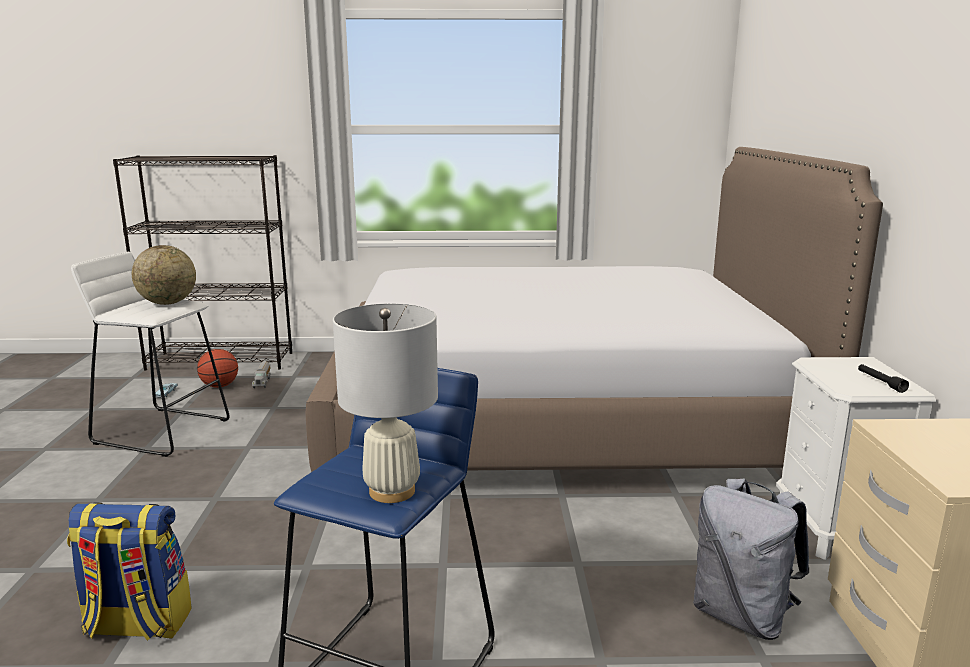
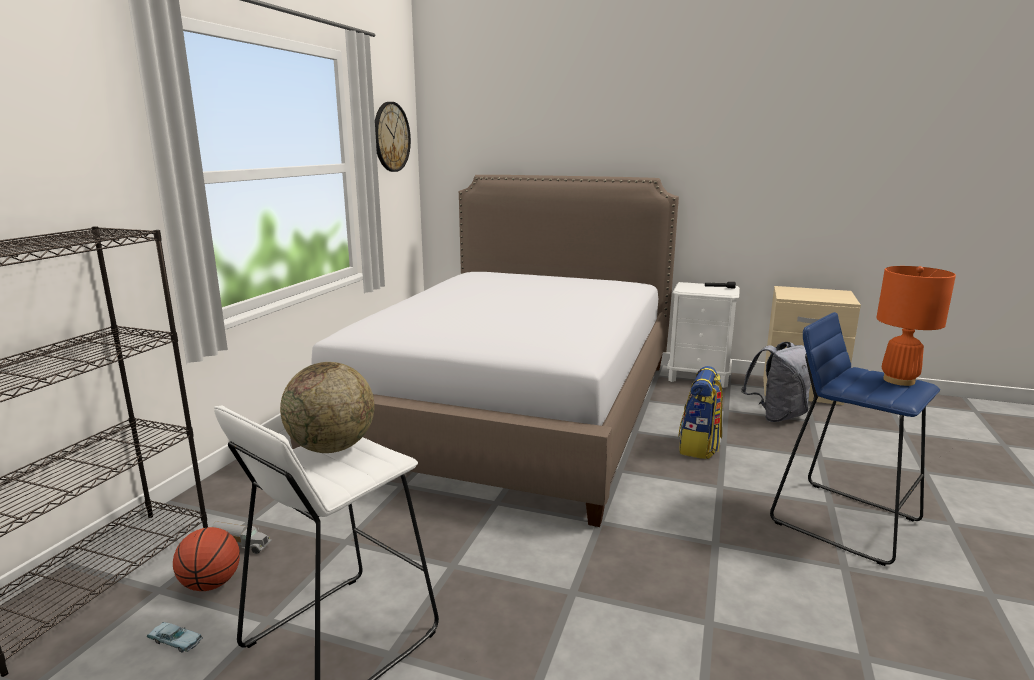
camera: 70 degrees left, 0 degrees up
(137, 625) = (803, 641): backpack -> backpack (699, 447)
(392, 491) = (898, 380): white table lamp -> orange table lamp
(662, 97) = (391, 137): none -> wall clock

